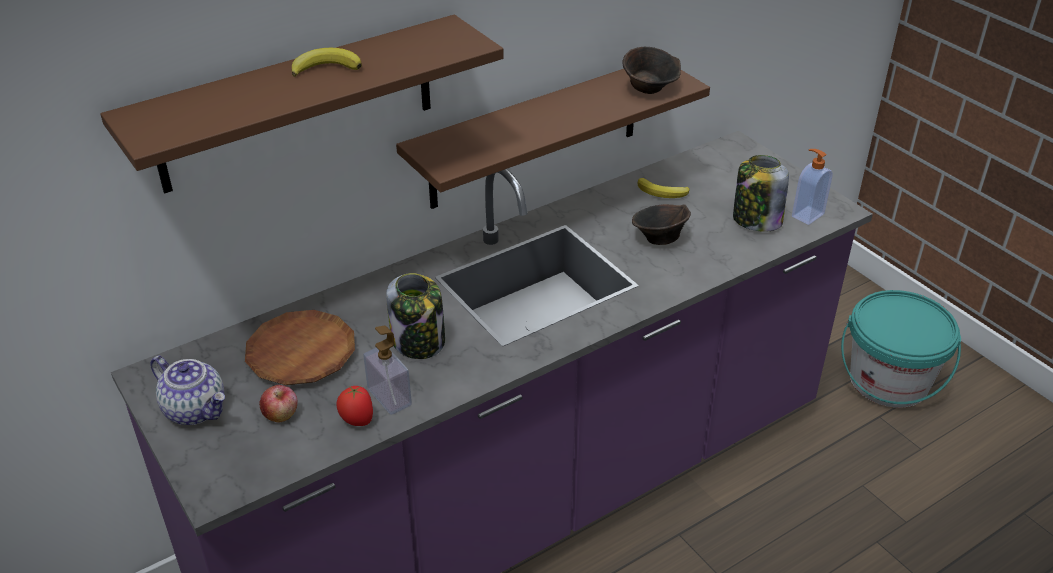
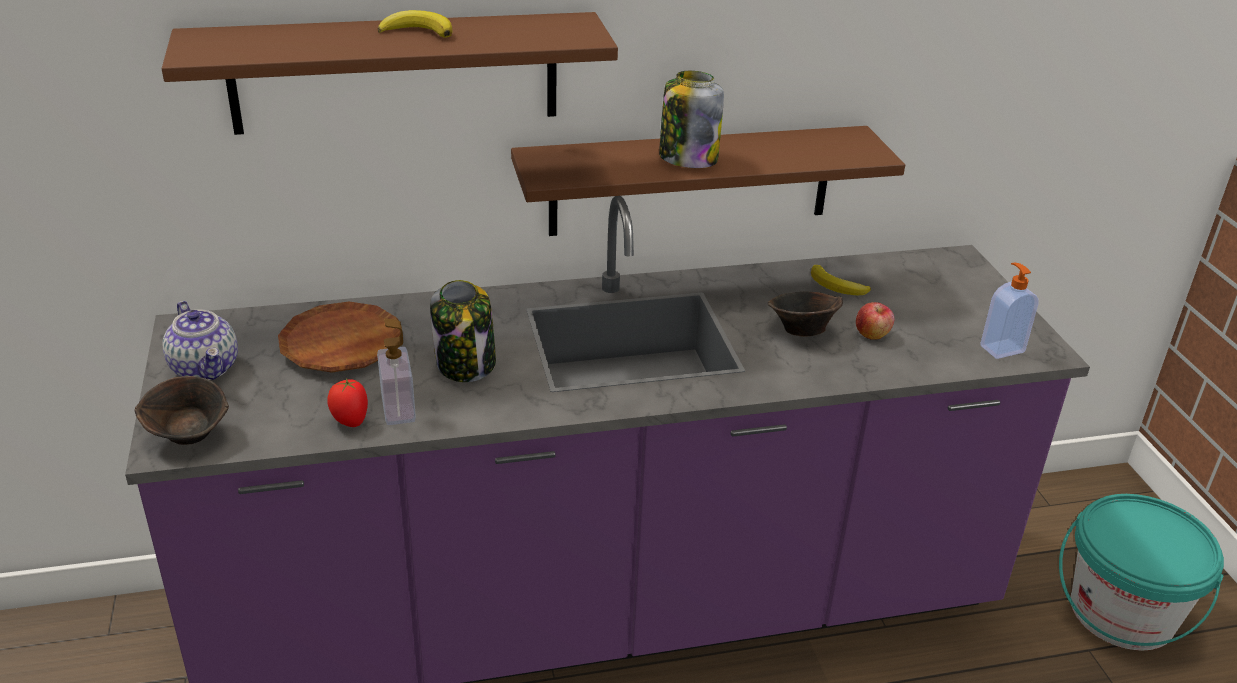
camera: 20 degrees right, 5 degrees down
(281, 415) = (281, 395): apple -> apple (872, 334)
(650, 89) = (830, 152): brown bowl -> brown bowl (190, 436)
(756, 220) = (932, 339): jar -> jar (687, 158)

